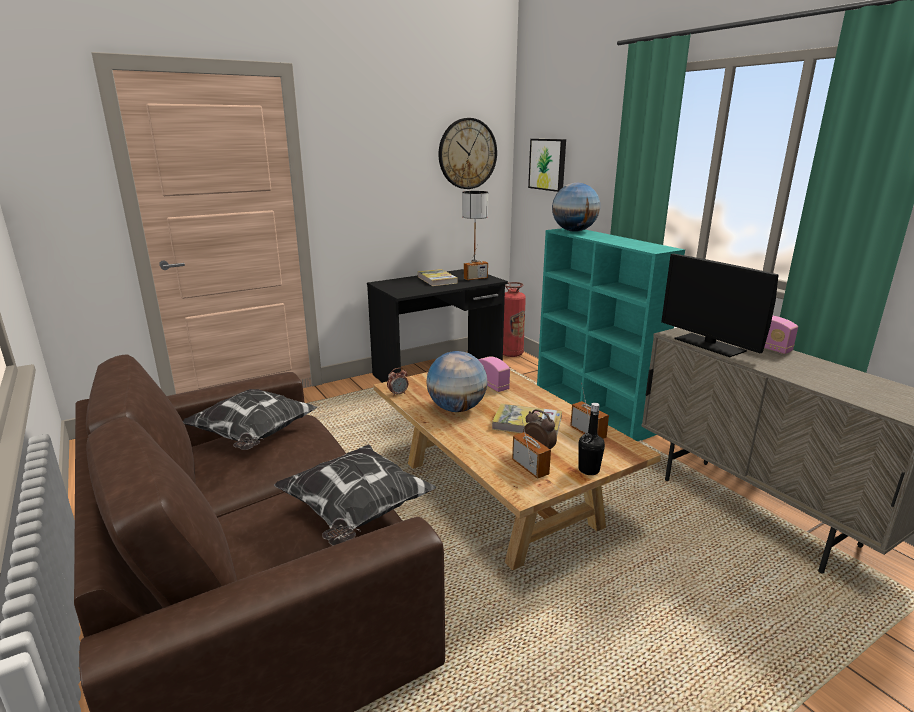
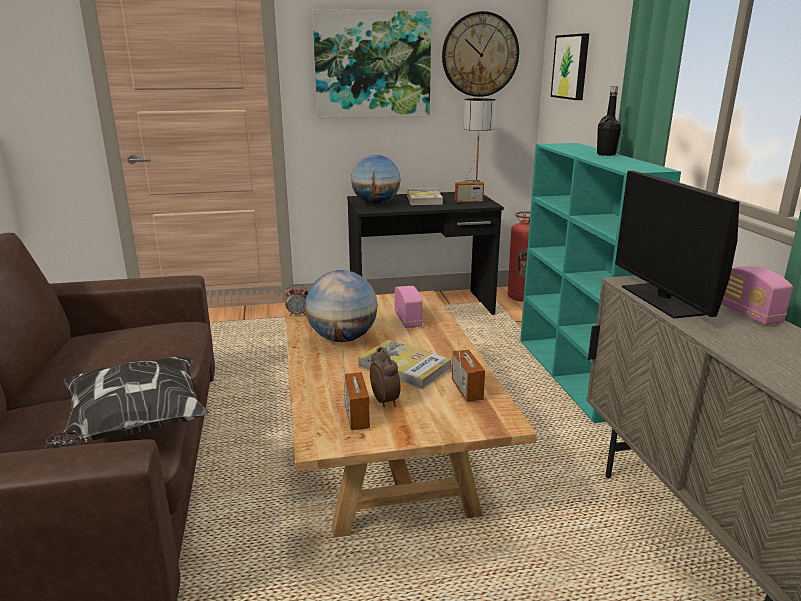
camera: 20 degrees right, 0 degrees up
(254, 436) = (127, 334): pillow -> none
(383, 165) = (372, 65): none -> picture
(574, 231) = (568, 146): globe -> globe (376, 204)
(589, 470) = (423, 433): black bottle -> black bottle (606, 154)

